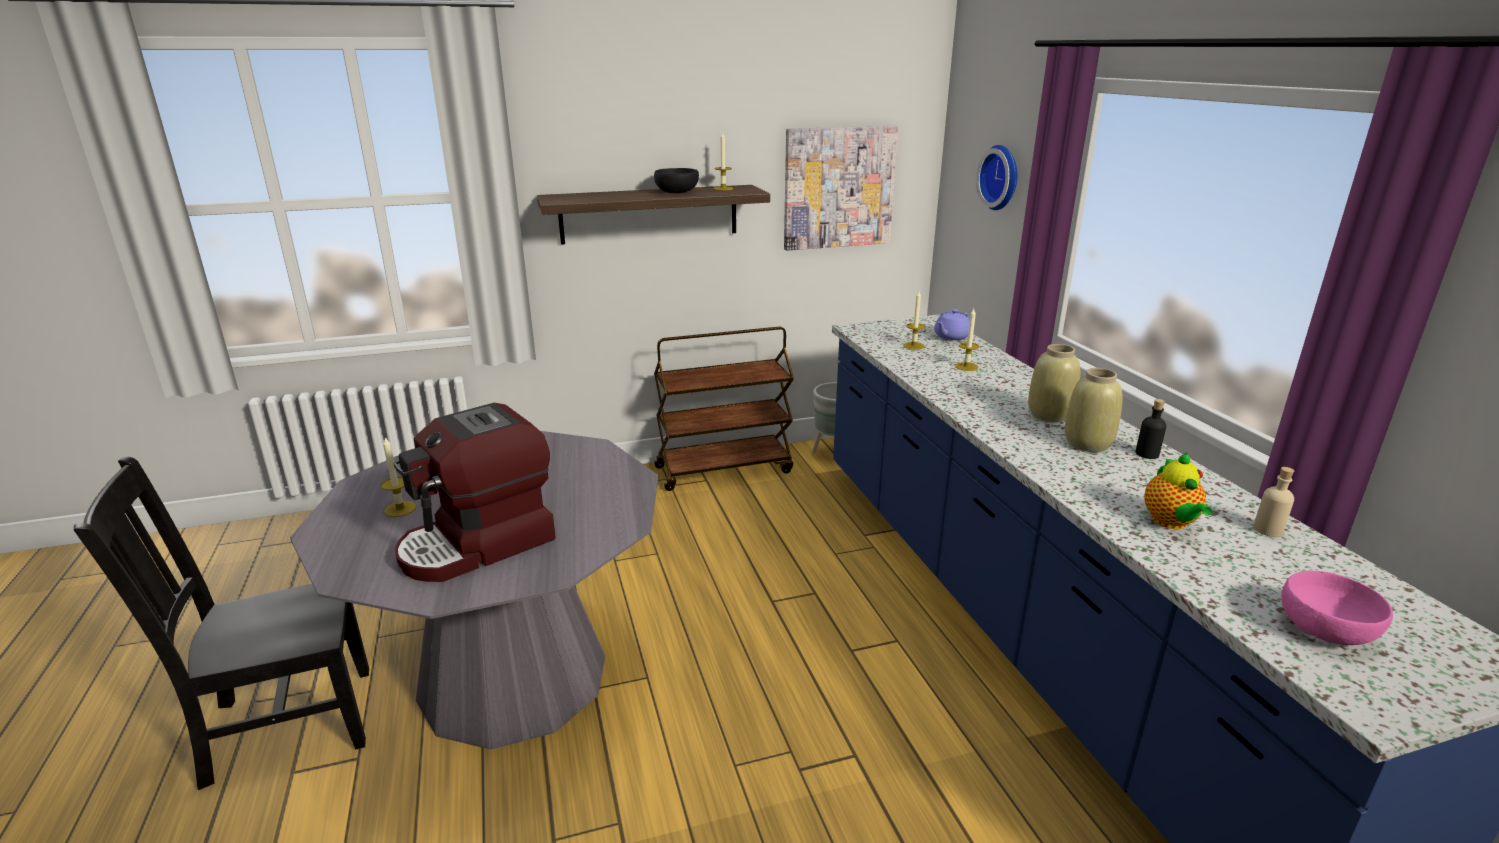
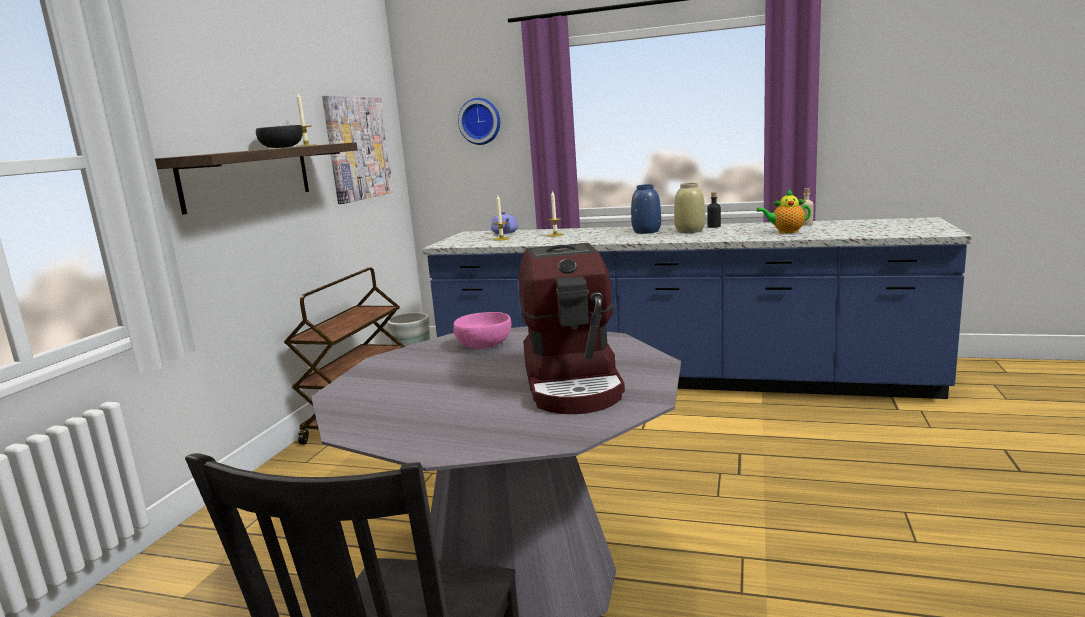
camera: 55 degrees left, 10 degrees down
(400, 509) = (450, 411): candle -> none
(1049, 415) = (646, 231): beige vase -> blue vase
(1171, 523) = (785, 232): teapot -> teapot turned 150 degrees clockwise
(1327, 629) = (889, 229): pink bowl -> pink bowl (485, 344)

